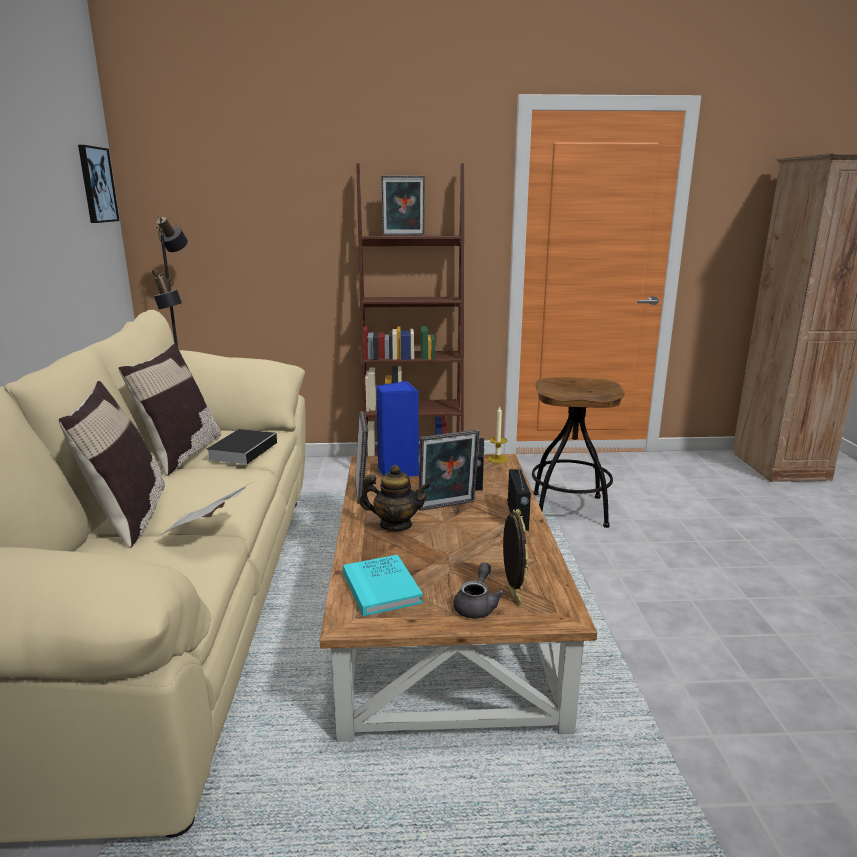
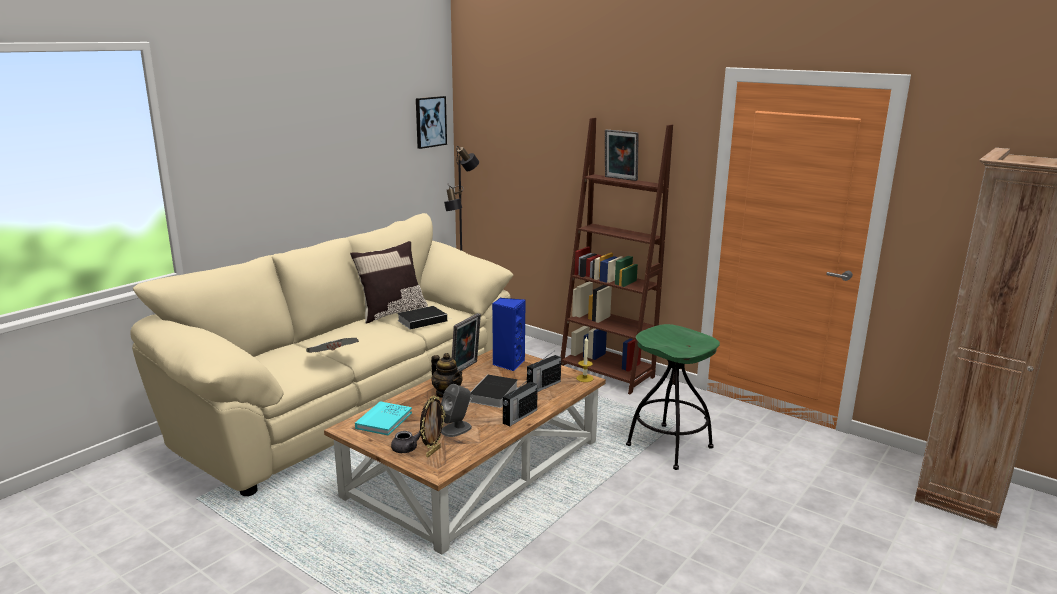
camera: 40 degrees right, 0 degrees up
(127, 518) = (318, 340): pillow -> none
(447, 506) = (493, 395): picture frame -> book
(484, 558) = (456, 429): none -> grey speaker
(569, 509) = (669, 446): brown stool -> green stool

